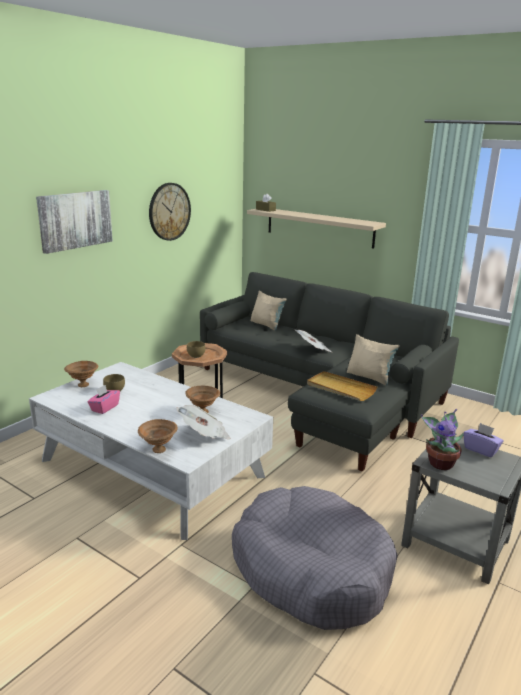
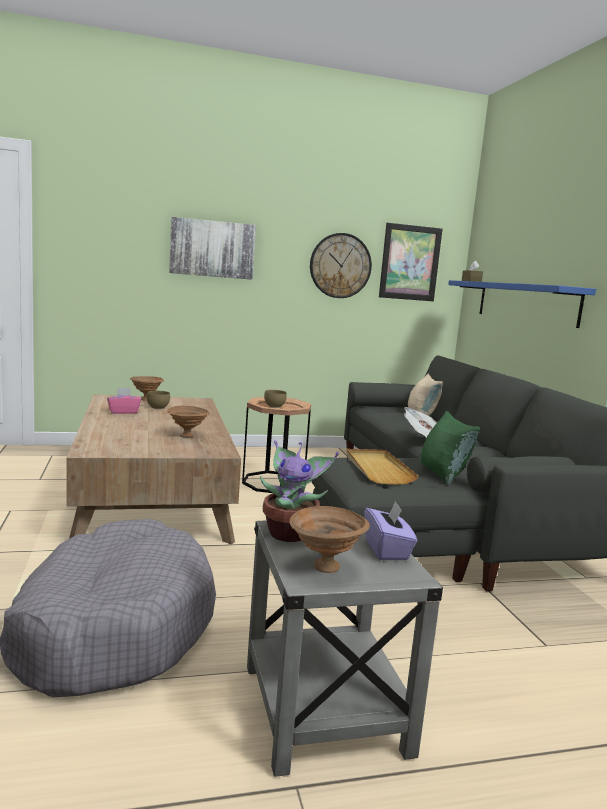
camera: 40 degrees right, 10 degrees down
(152, 468) = (152, 497): white coffee table -> brown coffee table
(158, 450) = (87, 440): brown bowl -> brown bowl (325, 567)
(204, 435) = (146, 446): newspaper -> none
(212, 197) = (410, 262): none -> picture
(319, 227) = (526, 302): beige shelf -> blue shelf
(369, 377) = (443, 474): beige pillow -> green pillow

